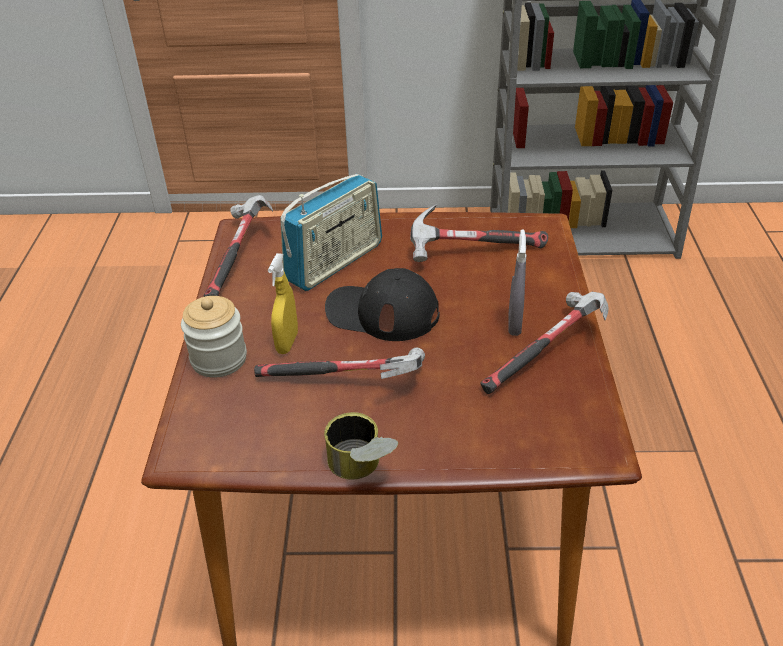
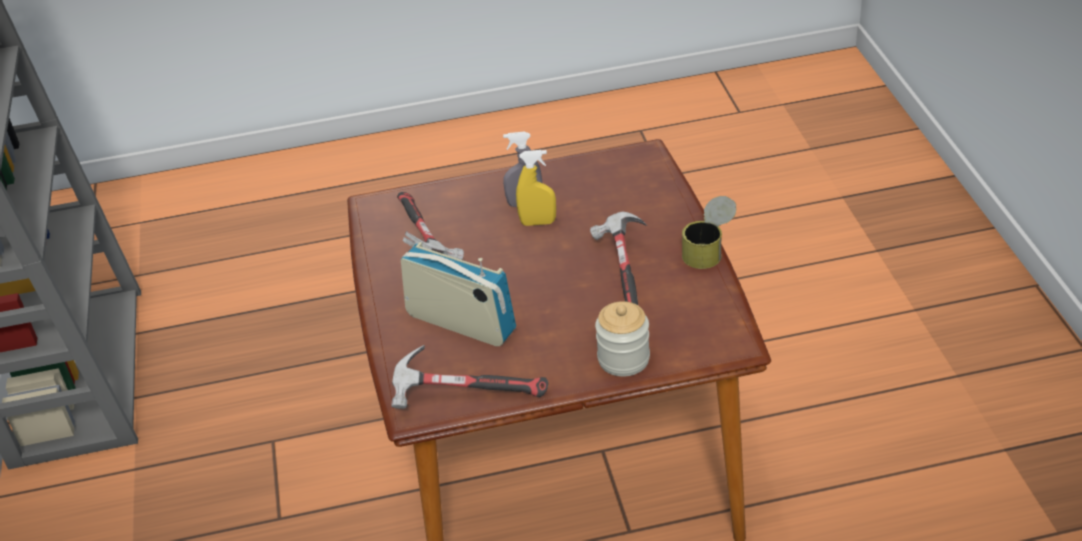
camera: 100 degrees left, 0 degrees up
(287, 343) = (588, 323): yellow spray bottle -> yellow spray bottle (538, 222)
(382, 312) = (530, 277): black cap -> none
(546, 353) = (555, 184): hammer -> none

